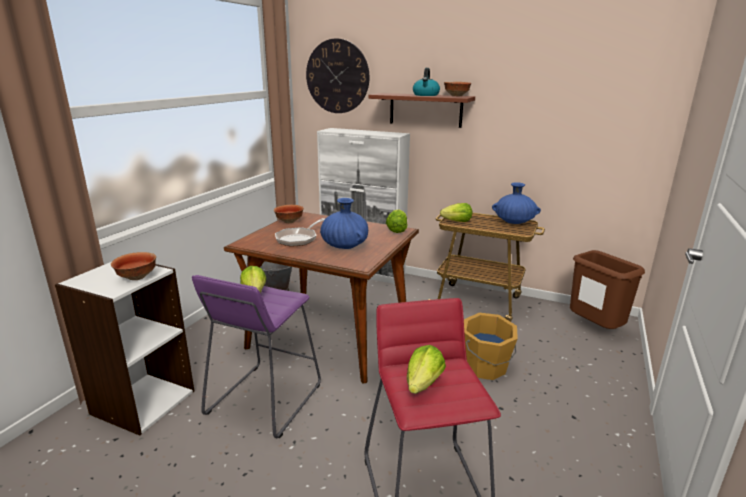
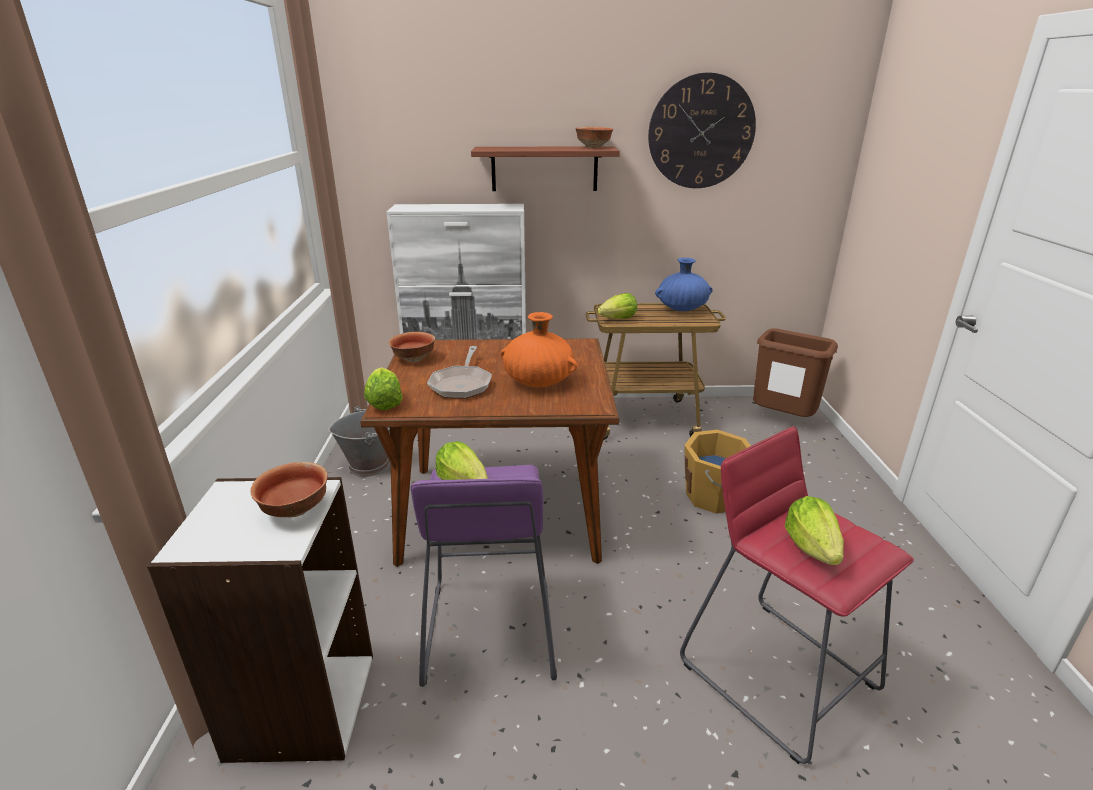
camera: 25 degrees left, 5 degrees up
(337, 76) = (400, 124): wall clock -> wall clock (701, 132)
(344, 246) = (538, 382): blue vase -> orange vase
(397, 230) = (576, 345): lettuce -> lettuce (384, 403)
(426, 95) = (551, 148): kettle -> none

